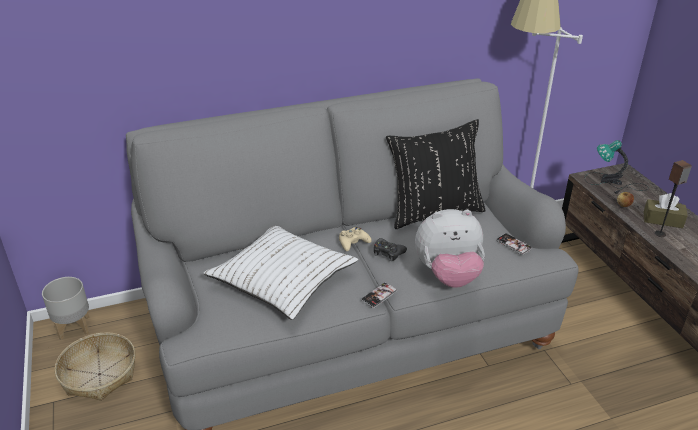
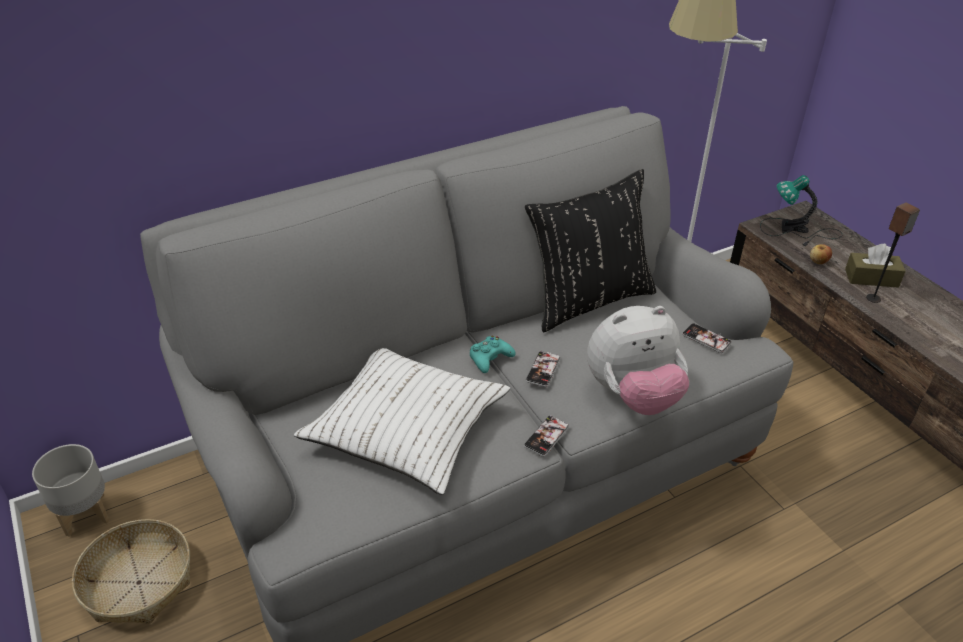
camera: 10 degrees left, 5 degrees up
(353, 242) = (490, 358): beige game controller -> turquoise game controller
(388, 253) = (543, 369): black game controller -> phone

